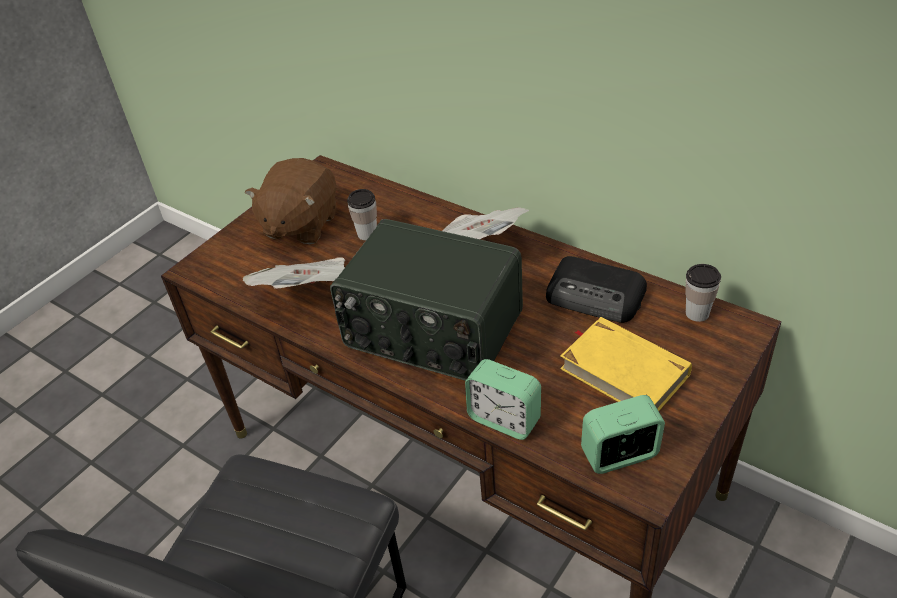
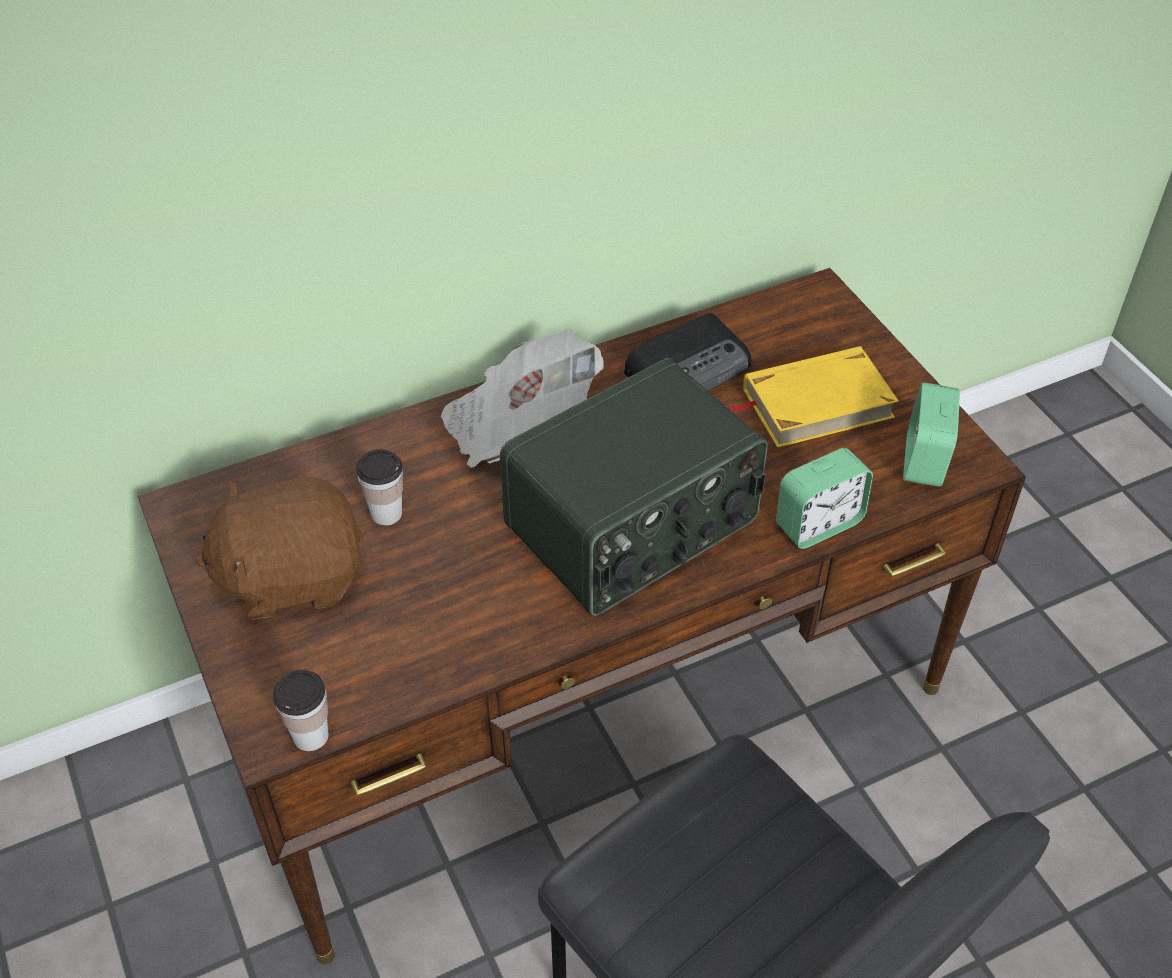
camera: 65 degrees left, 5 degrees up
(300, 224) = (291, 576): brown plush toy -> brown plush toy turned 120 degrees clockwise
(311, 295) = (461, 617): newspaper -> none
(697, 313) = (775, 313): cup -> cup (310, 736)

